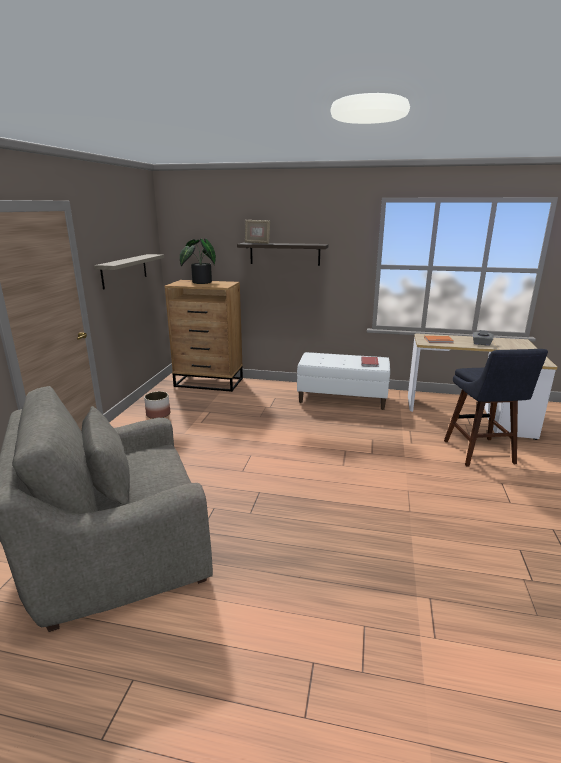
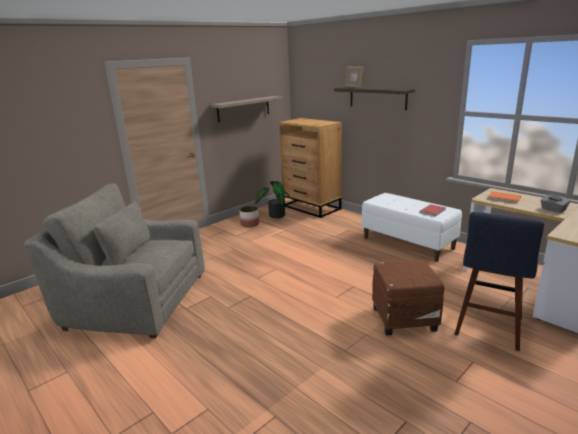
camera: 35 degrees right, 0 degrees up
(199, 282) = (308, 121): potted plant -> potted plant (275, 215)
(418, 466) = (404, 318): none -> brown ottoman

